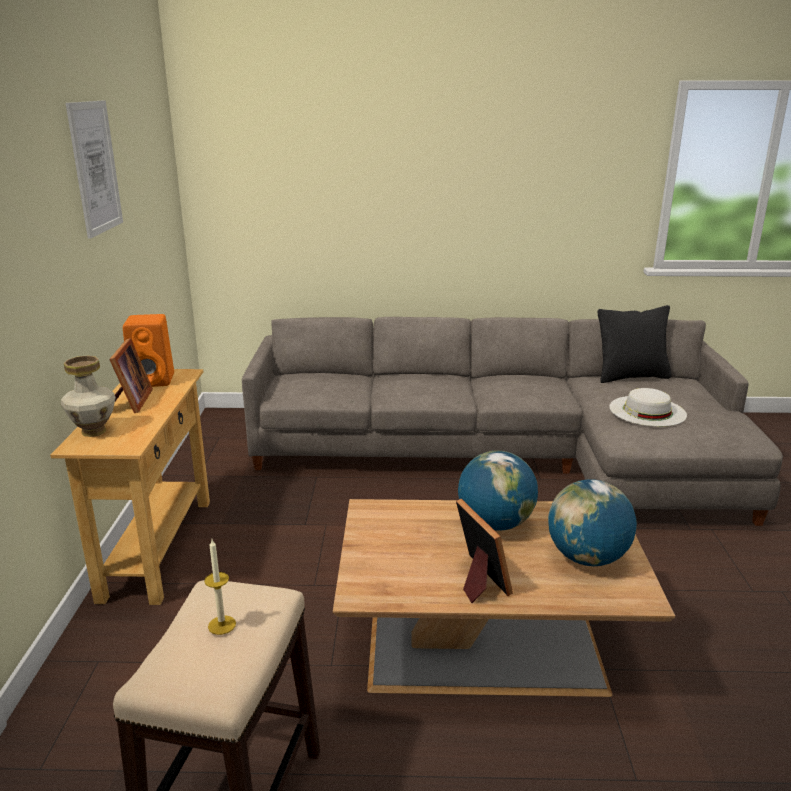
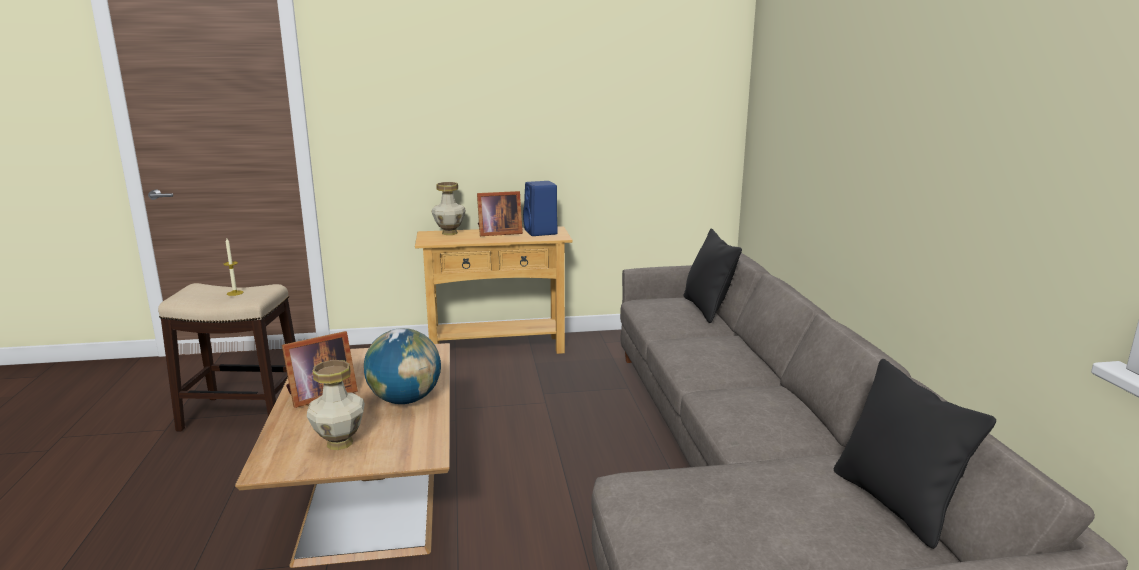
camera: 80 degrees right, 5 degrees down
(95, 168) = (557, 69): picture -> none
(154, 380) = (541, 232): orange speaker -> blue speaker
(323, 374) = (707, 309): none -> black pillow
(587, 558) = (339, 443): globe -> vase
(647, 411) = (732, 503): white hat -> none

